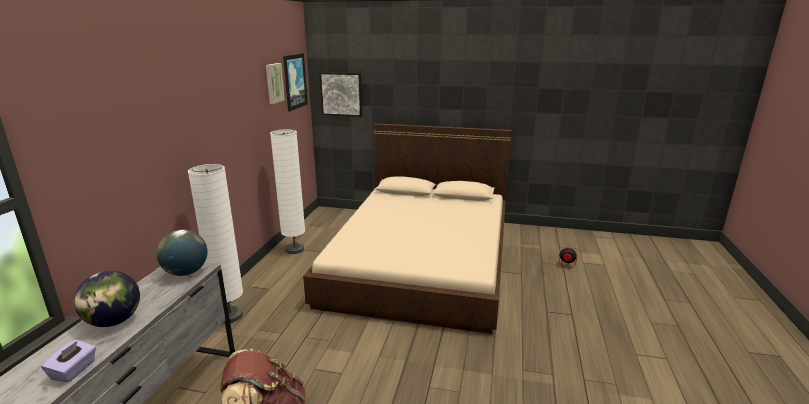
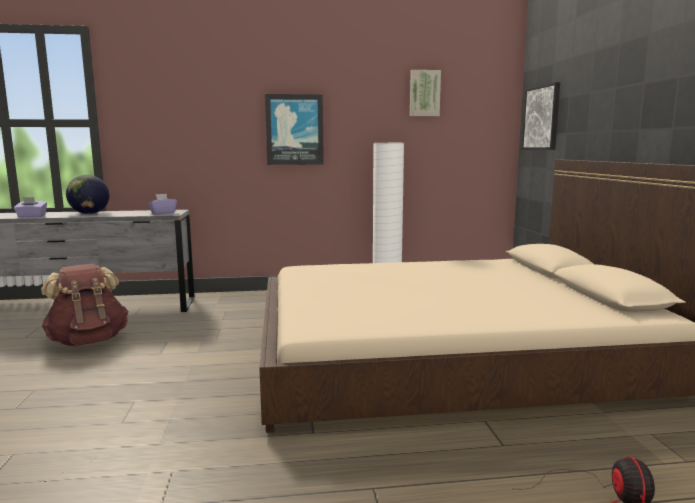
camera: 70 degrees right, 10 degrees down
(186, 272) = (163, 213): globe -> purple tissue box
(230, 316) = (243, 298): white floor lamp -> none
(294, 81) = (477, 98): picture -> picture (294, 129)

